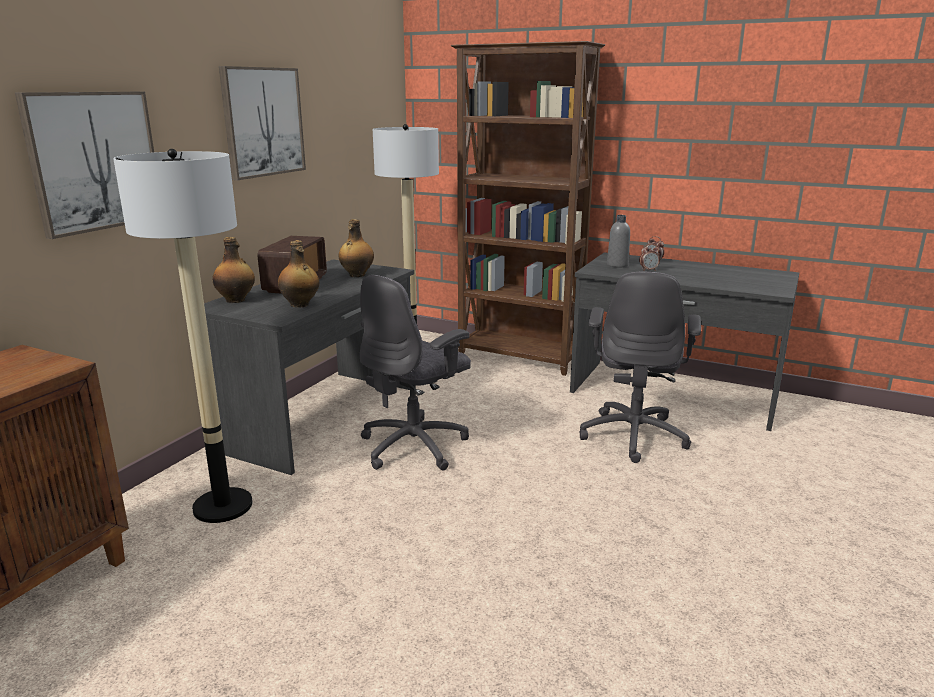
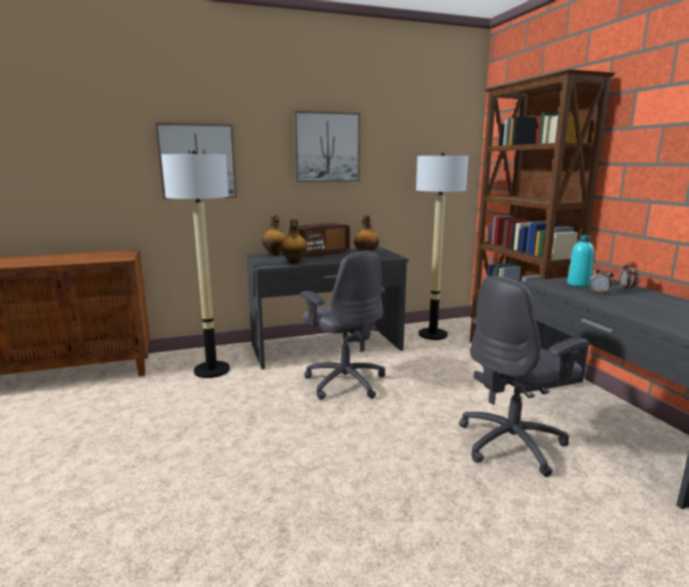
camera: 45 degrees right, 5 degrees down
(415, 446) = (345, 382): grey office chair -> grey office chair turned 120 degrees counterclockwise
(617, 265) = (578, 284): grey bottle -> turquoise bottle

